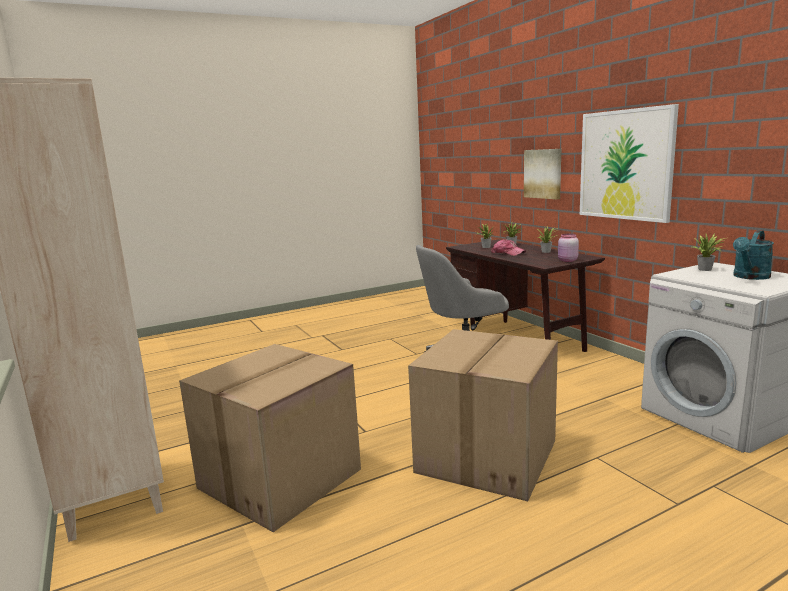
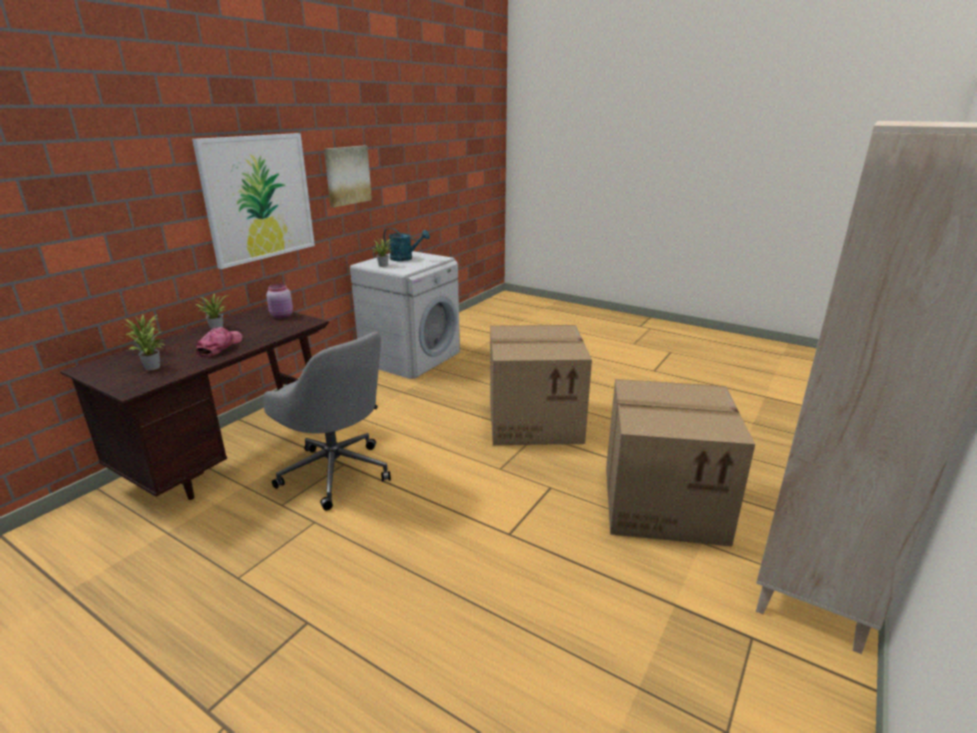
camera: 120 degrees left, 10 degrees up
(543, 173) = (132, 231): picture -> picture (347, 175)

